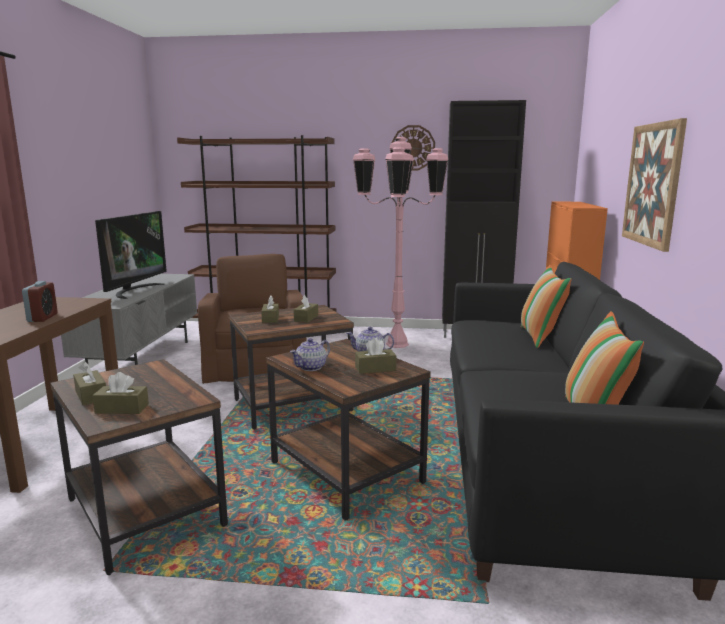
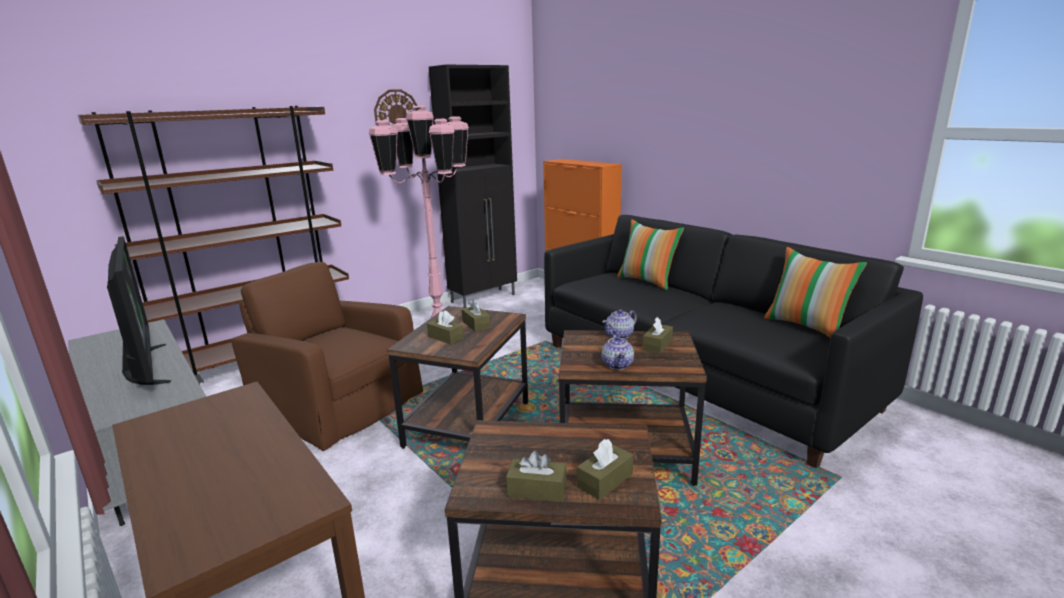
camera: 45 degrees left, 5 degrees up
(42, 318) = (260, 442): alarm clock -> none
(652, 184) = (690, 144): picture -> none

